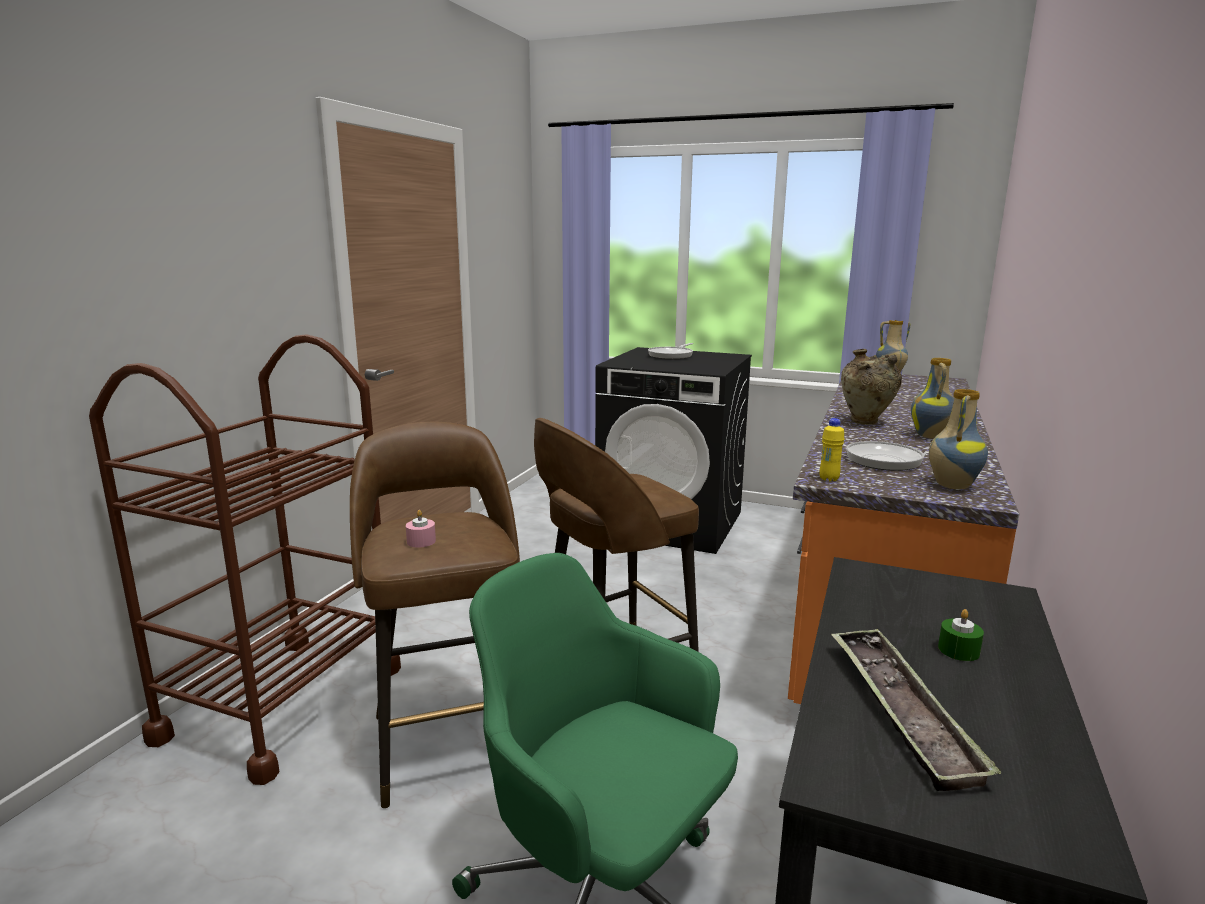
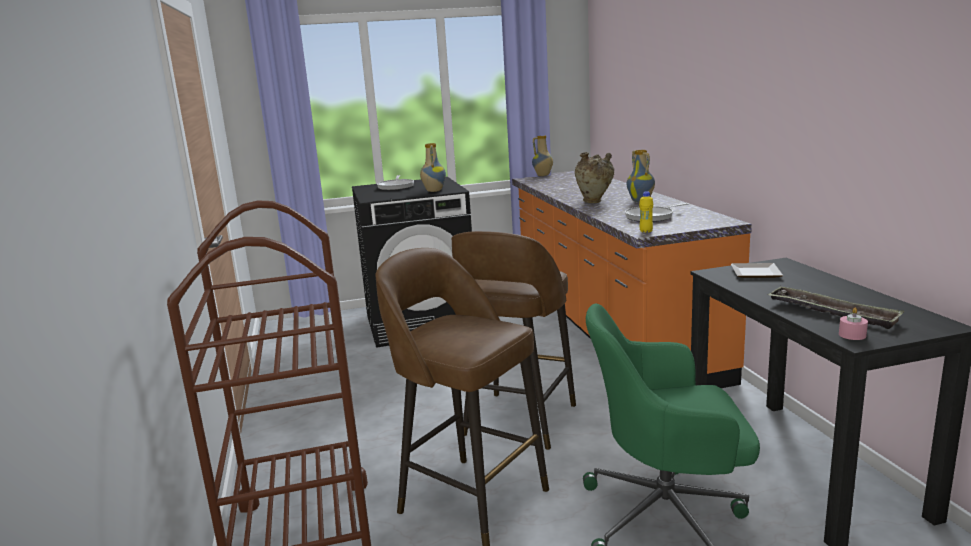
camera: 35 degrees left, 0 degrees up
(421, 541) = (463, 336): pink candle -> pink candle (852, 335)
(924, 597) = (757, 273): none -> plate
(951, 485) = (702, 220): vase -> vase (433, 191)
(958, 650) = (807, 287): green candle -> none

